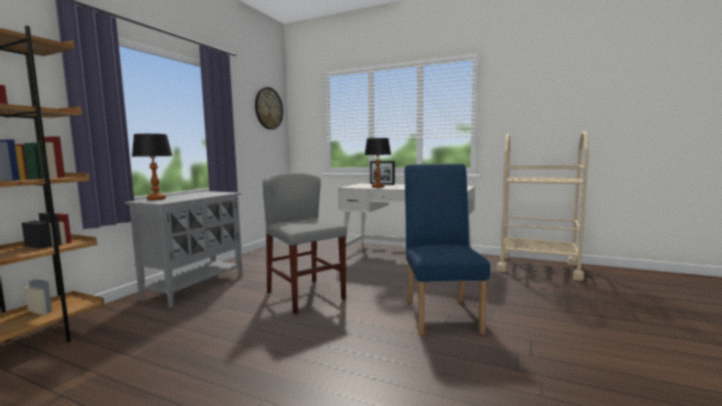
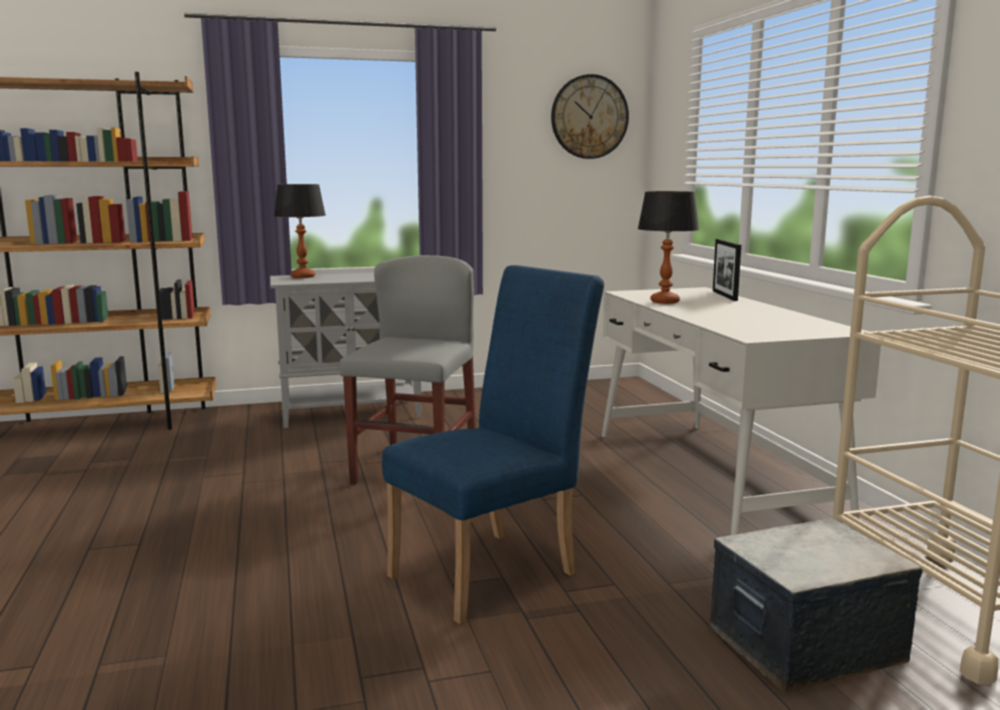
camera: 50 degrees right, 5 degrees up
(546, 289) = (804, 644): none -> storage box

